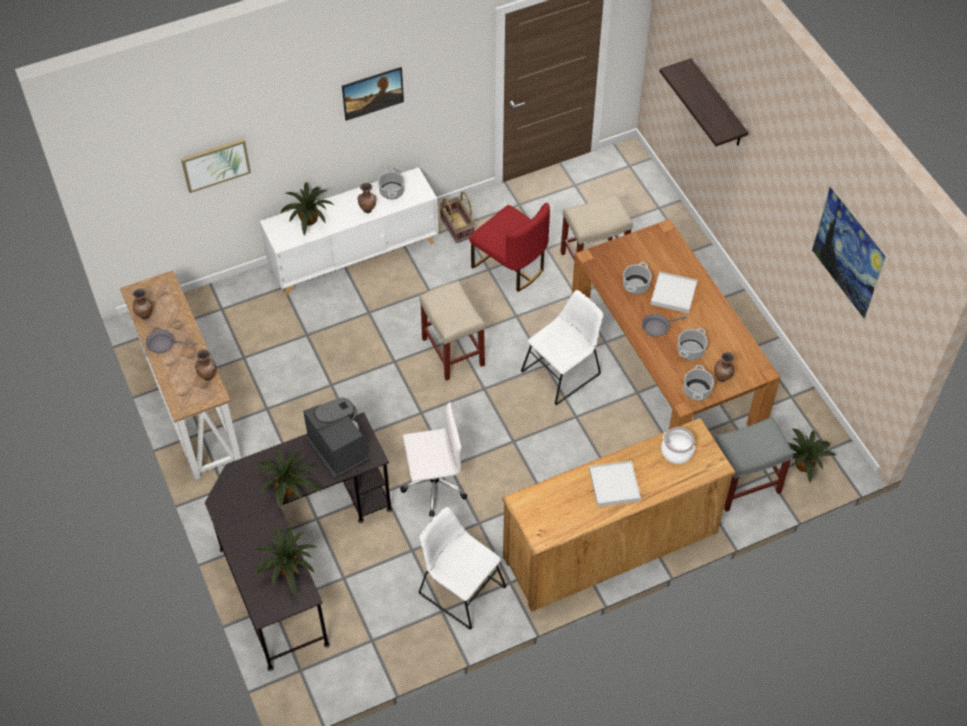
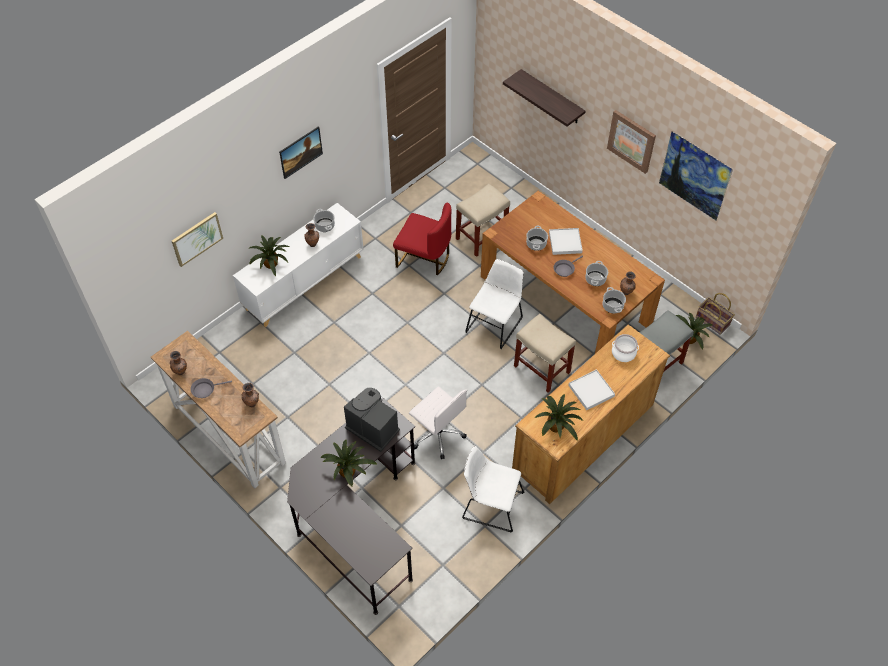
camera: 20 degrees left, 0 degrees up
(289, 570) = (376, 532): potted plant -> potted plant (557, 426)
(433, 485) = (437, 434): white office chair -> white office chair turned 75 degrees clockwise
(452, 351) = (408, 332): beige stool -> beige stool (541, 368)
(458, 227) = (373, 241): basket -> basket (713, 321)
(790, 186) = (631, 141): none -> picture

